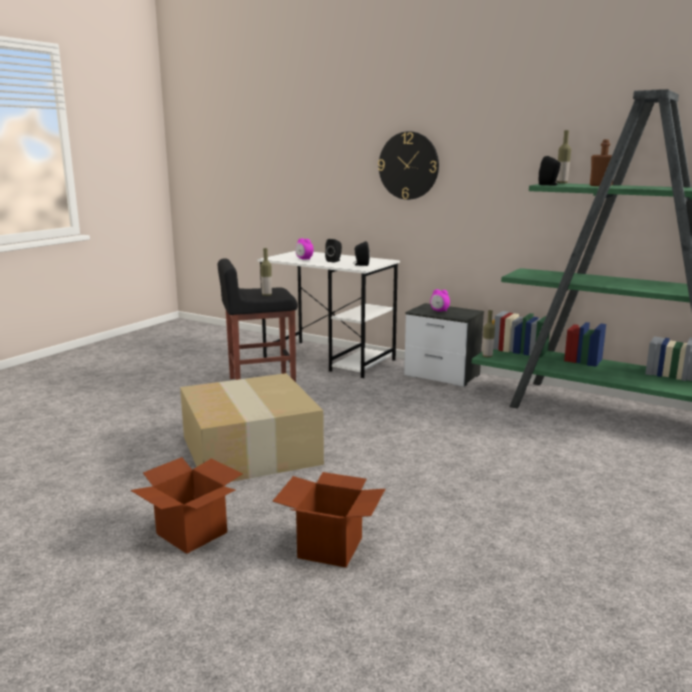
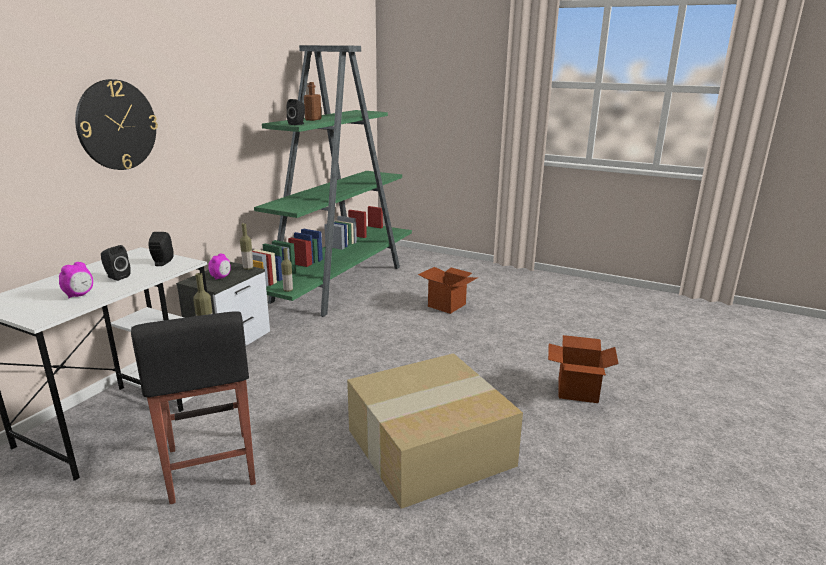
camera: 95 degrees left, 5 degrees up
(191, 533) = (599, 459): cardboard box -> cardboard box (447, 305)
(561, 183) = (277, 122): bottle -> bottle (248, 268)

